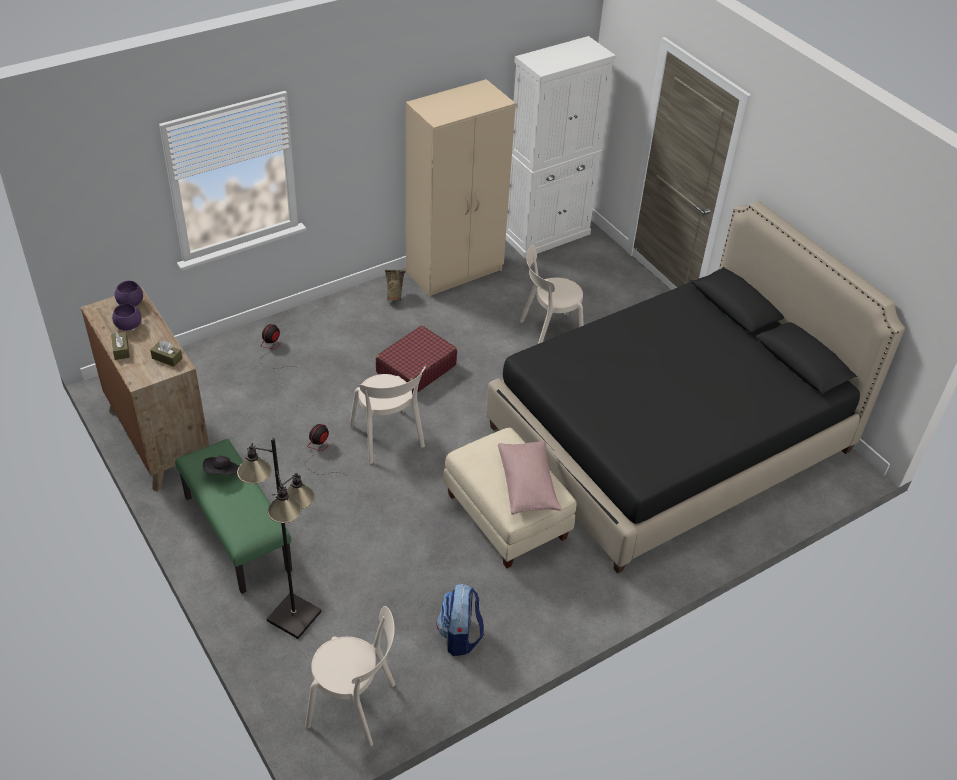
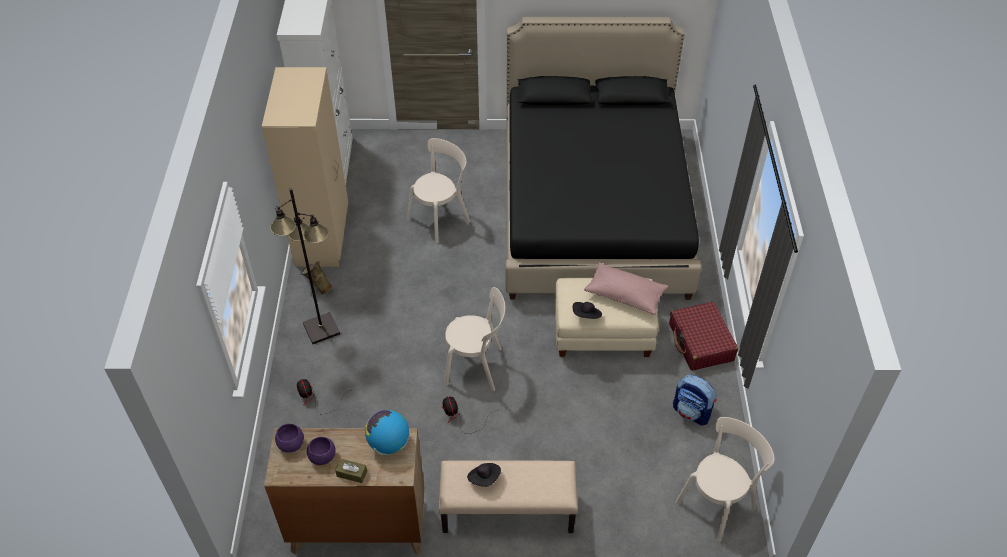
camera: 55 degrees left, 5 degrees up
(167, 358) = (389, 443): brown tissue box -> globe
(236, 533) = (507, 511): green bench -> beige bench
(294, 615) = (614, 506): black floor lamp -> black floor lamp (321, 328)
(416, 369) = (414, 314): red suitcase -> red suitcase (700, 343)
(473, 465) = (586, 316): none -> black hat
(548, 334) = (441, 218): beige chair -> beige chair turned 150 degrees counterclockwise

